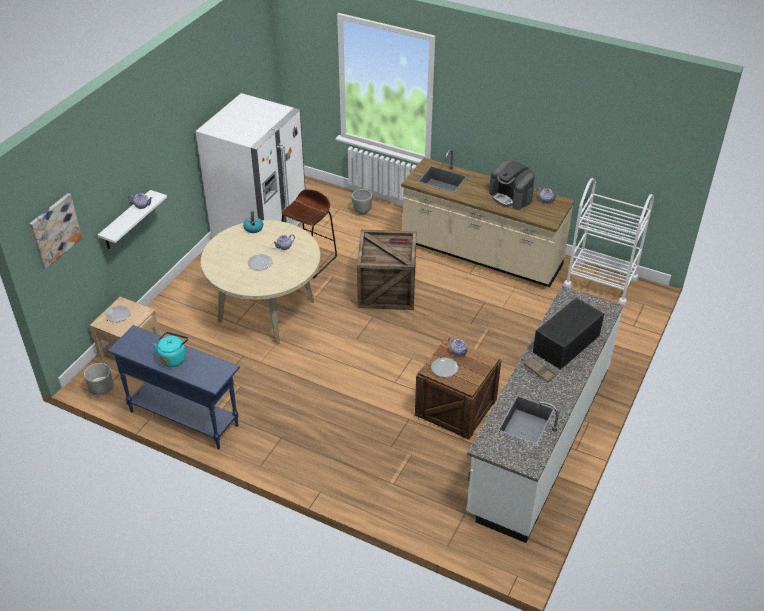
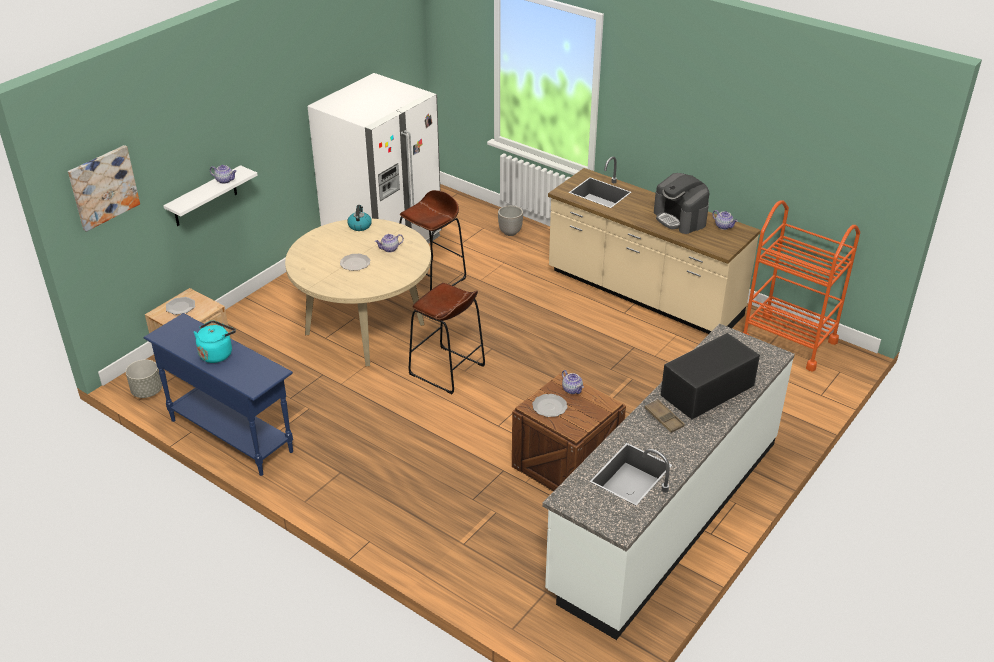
camera: 10 degrees right, 5 degrees down
(342, 340) = (447, 370): none -> brown stool
(388, 289) = (517, 321): crate -> none
(600, 283) = (788, 341): white cart -> orange cart

